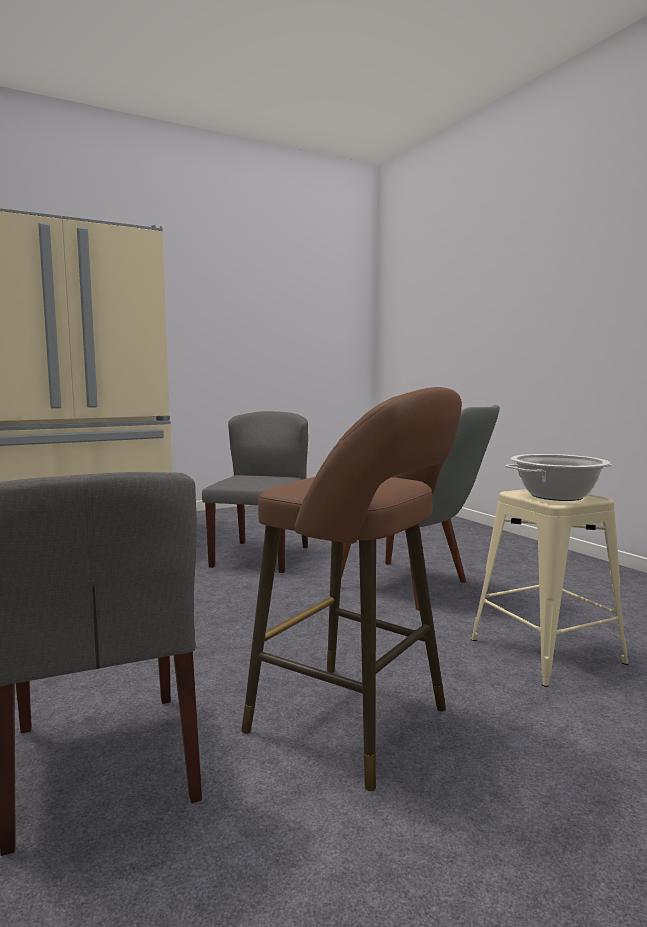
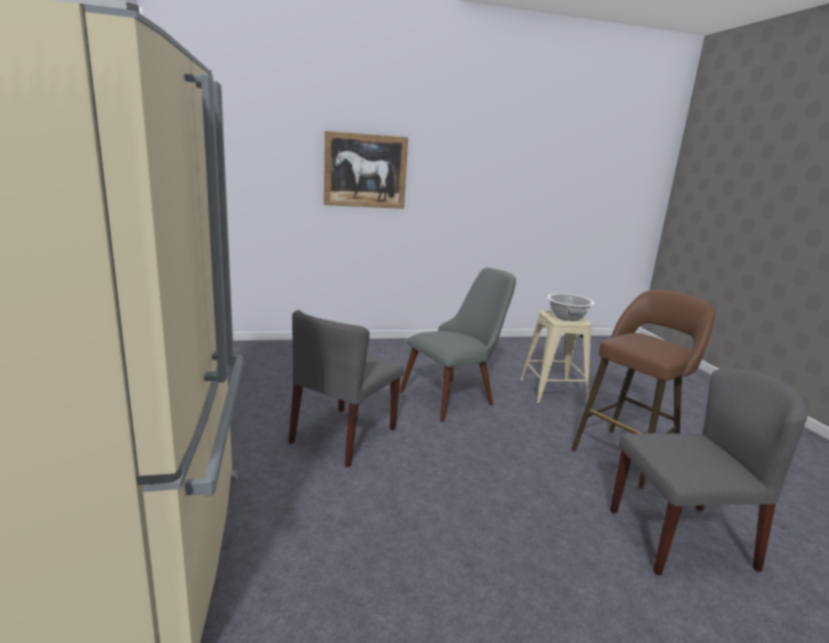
camera: 75 degrees left, 10 degrees up
(260, 556) = (344, 436): grey chair -> grey chair turned 90 degrees counterclockwise
(518, 304) = (365, 171): none -> picture

